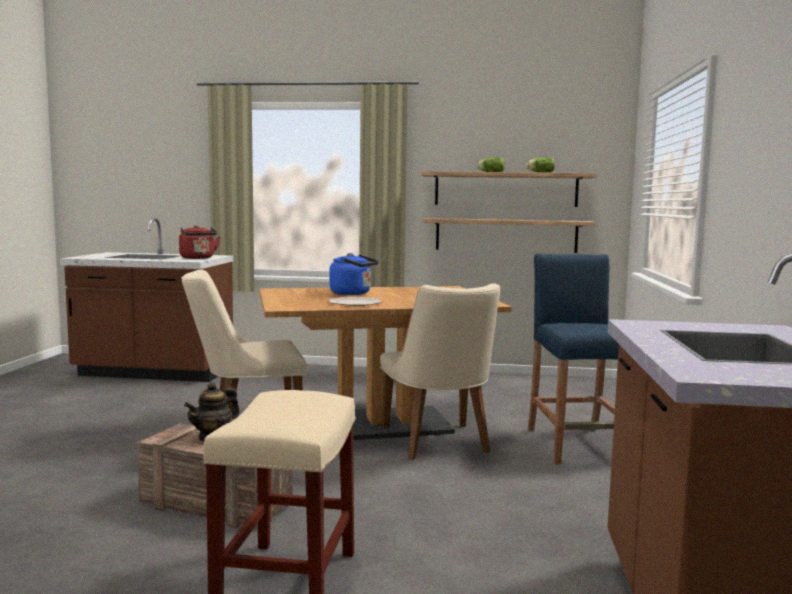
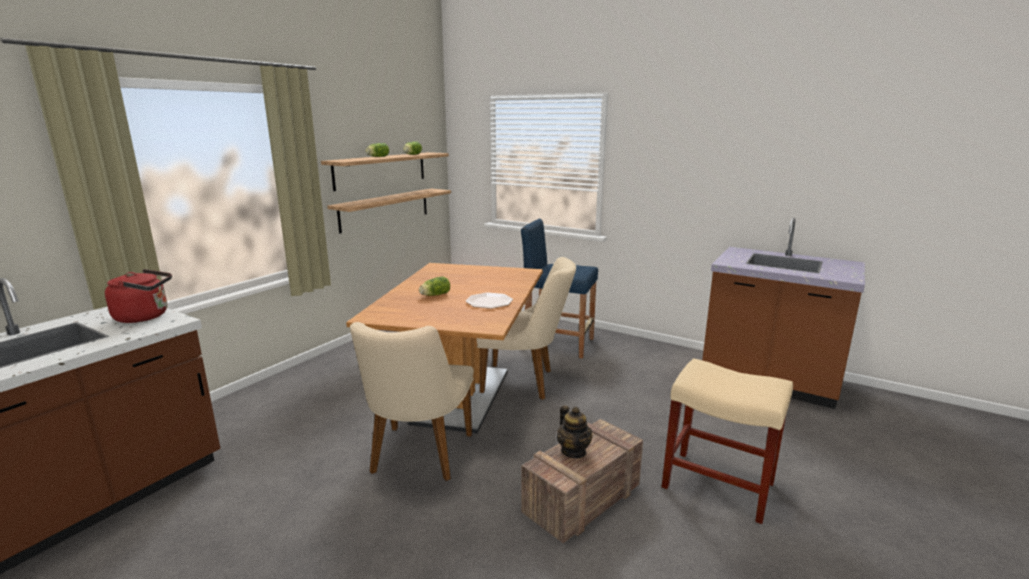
camera: 65 degrees left, 10 degrees up
(353, 293) = (434, 295): blue kettle -> lettuce

